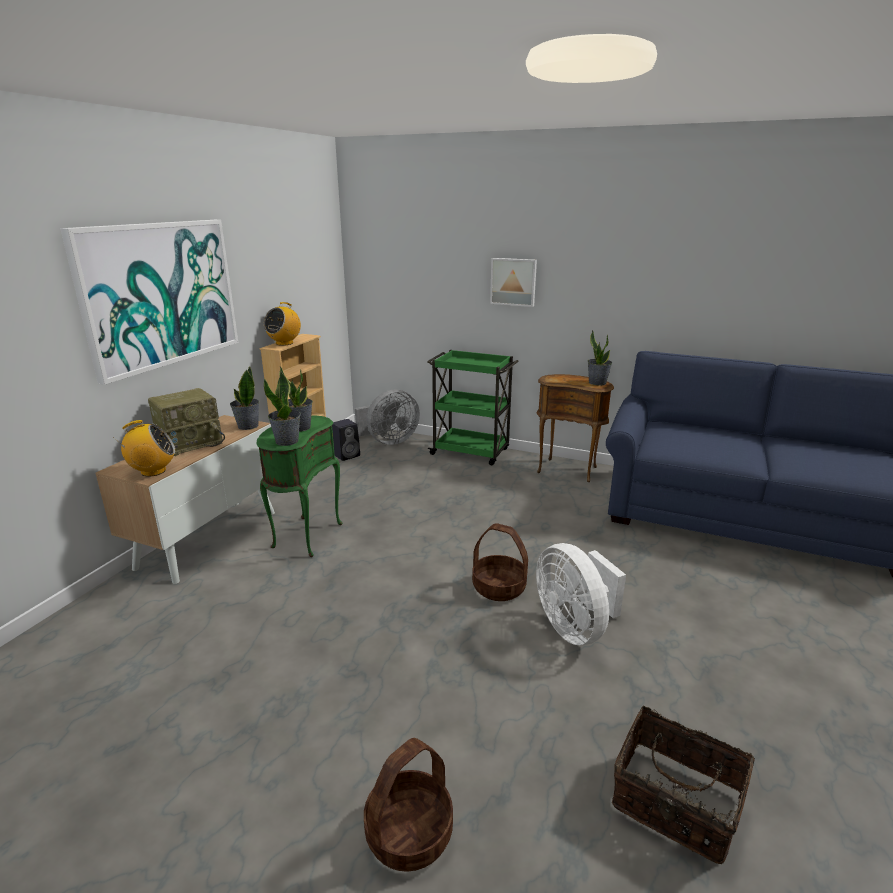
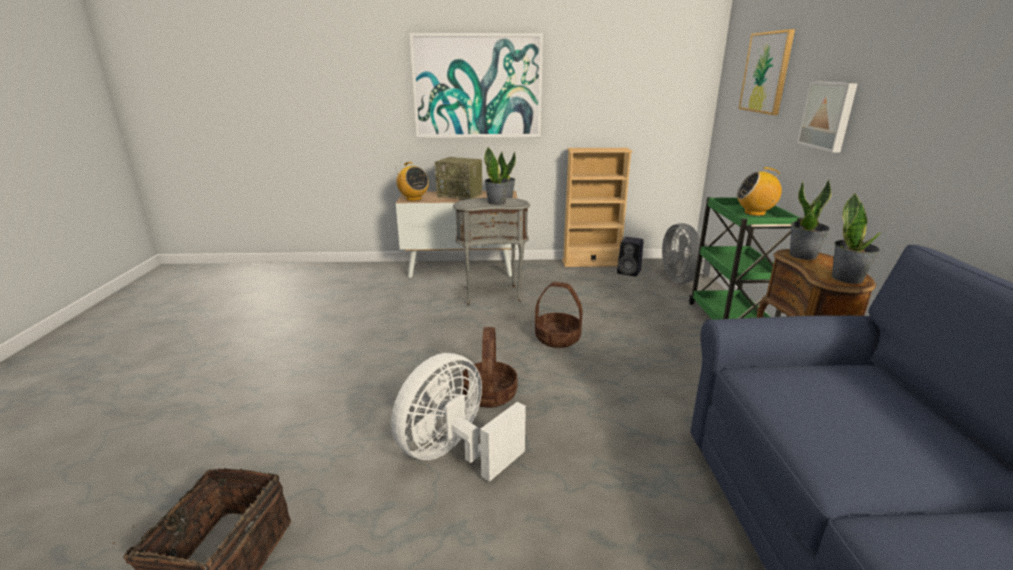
camera: 65 degrees right, 0 degrees up
(284, 343) = (589, 148): radio -> radio (755, 213)
(287, 441) = (468, 204): potted plant -> potted plant (803, 255)
(305, 535) = (492, 294): green side table -> grey side table
(389, 441) = (683, 279): grey fan -> grey fan turned 45 degrees clockwise
(409, 833) = (208, 417): basket -> basket (557, 338)
(422, 250) = (766, 72): none -> picture

